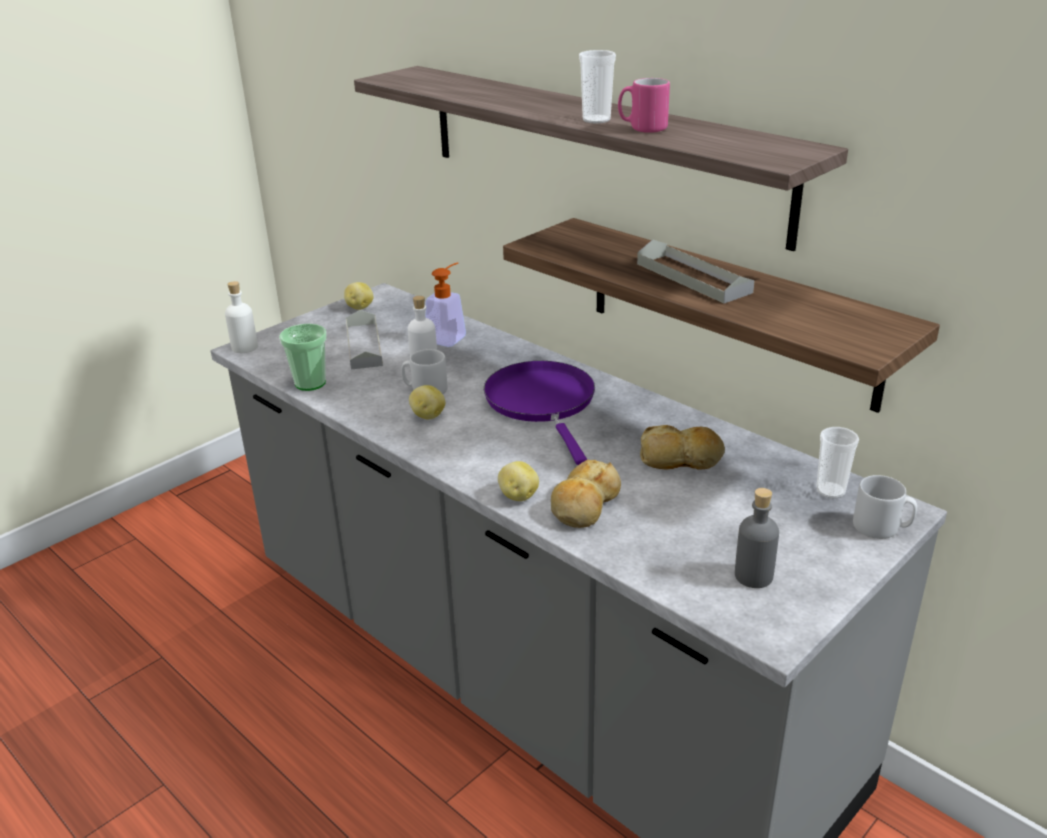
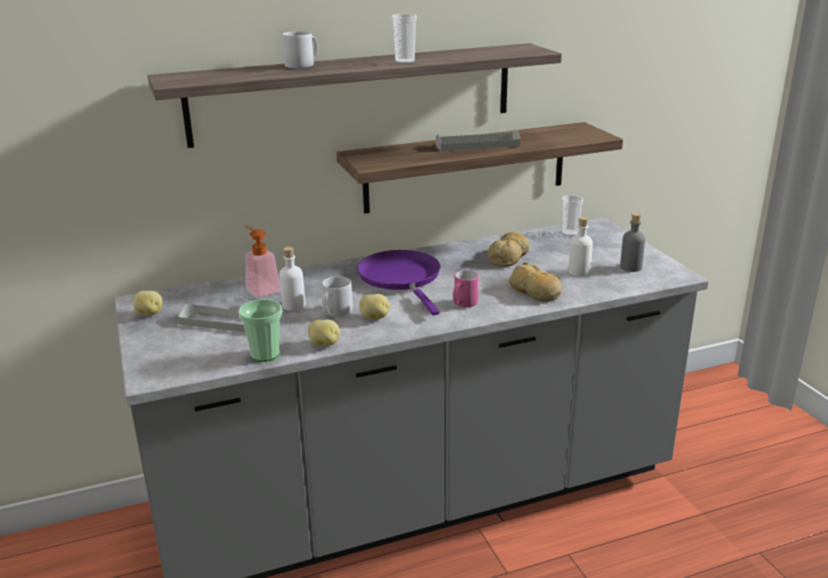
camera: 65 degrees left, 5 degrees down
(245, 347) = (149, 376): white bottle -> white bottle (579, 272)
(518, 496) = (508, 308): potato -> potato (324, 344)
(542, 403) = (401, 278): purple frying pan -> purple frying pan turned 60 degrees clockwise
(642, 129) = (440, 58): pink mug -> pink mug (463, 304)
(881, 528) = (609, 232): grey mug -> grey mug (302, 65)

